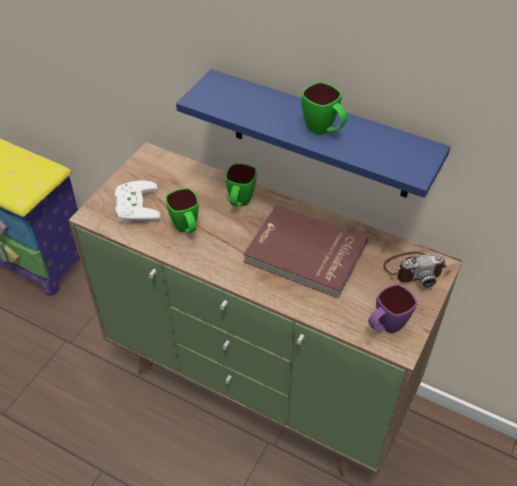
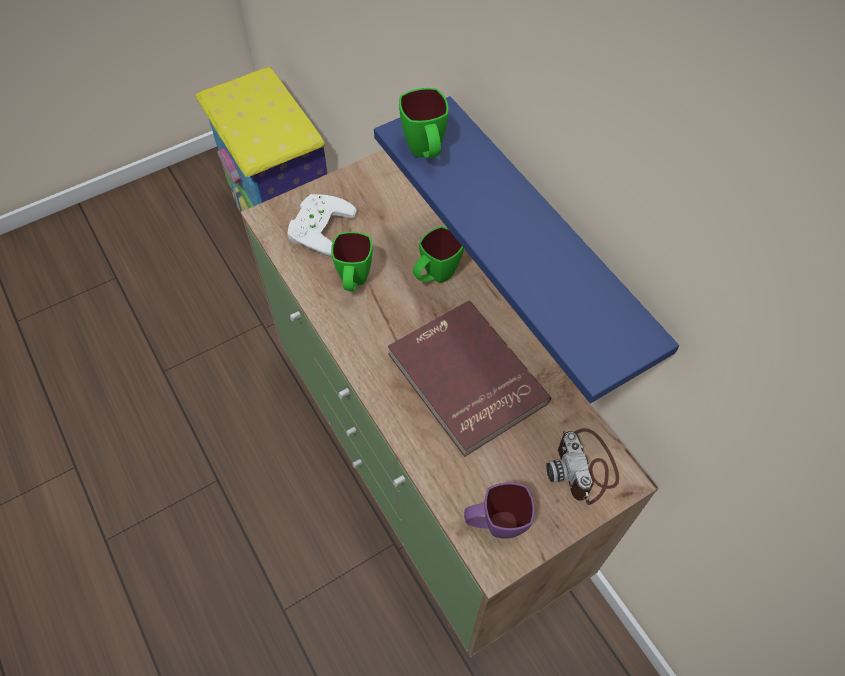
camera: 30 degrees right, 10 degrees up
(324, 131) = (523, 245): green mug -> green mug (426, 153)
(413, 270) = (584, 468): camera -> camera turned 60 degrees clockwise

